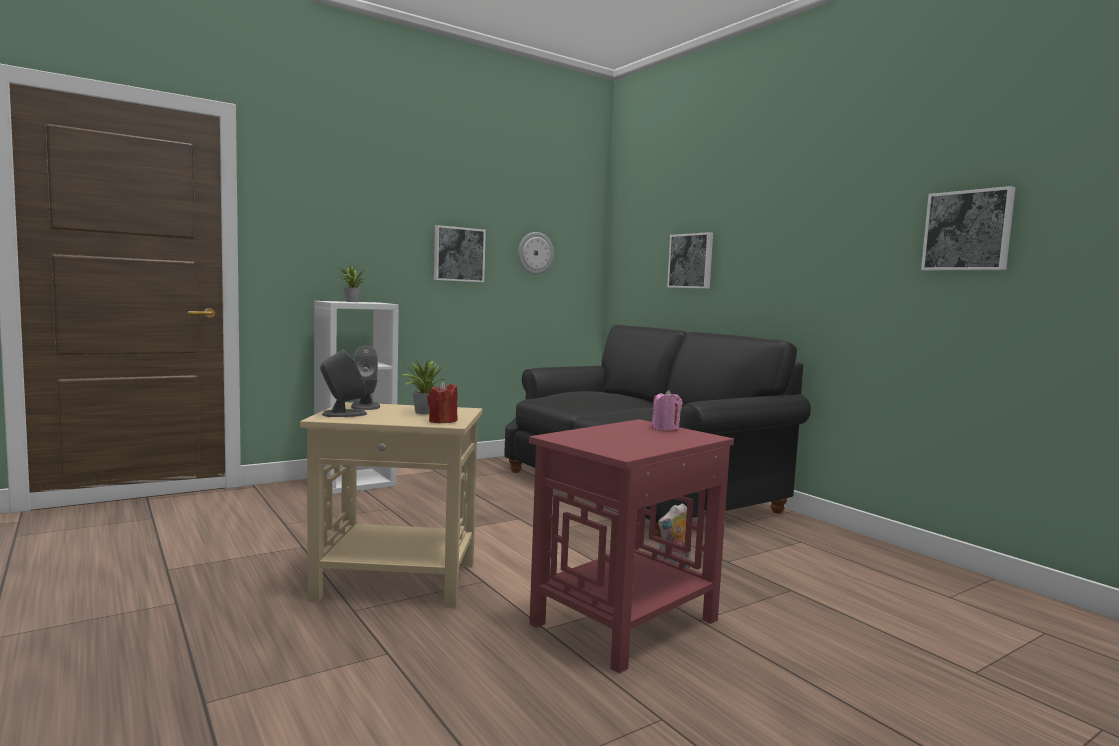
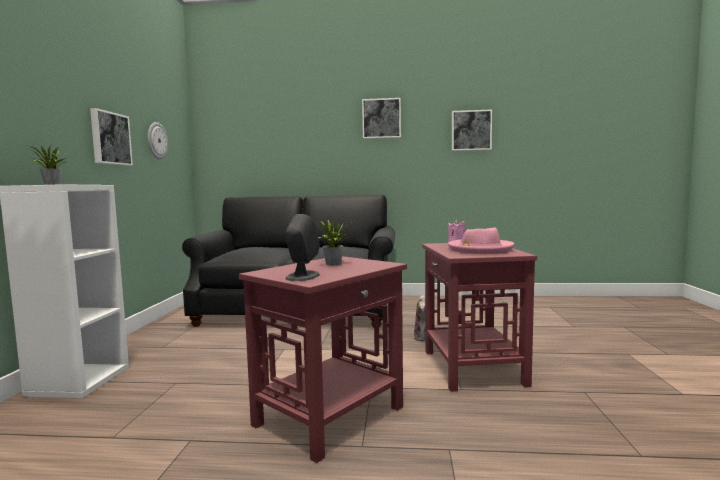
camera: 50 degrees left, 0 degrees up
(365, 406) = (277, 270): grey speaker -> none
(396, 581) = (330, 416): beige side table -> red side table
(442, 421) = (376, 264): red candle -> none
(631, 439) = (479, 249): none -> pink hat
(691, 261) = (286, 148): picture -> picture (381, 118)

